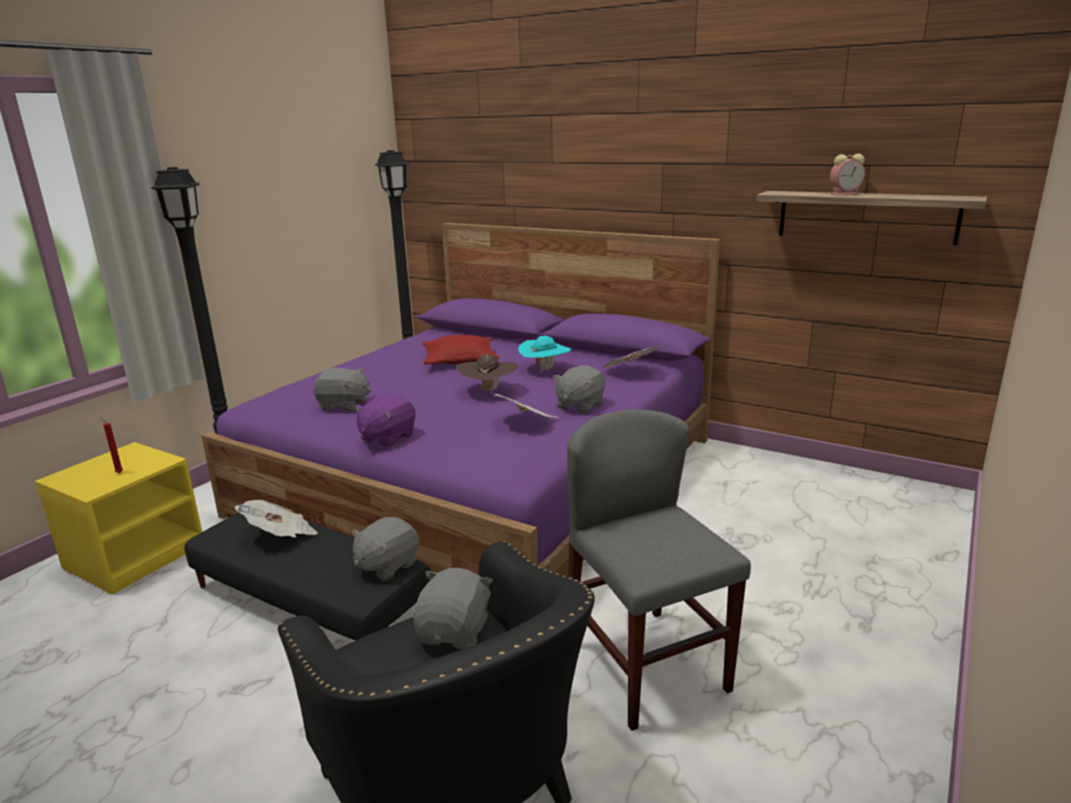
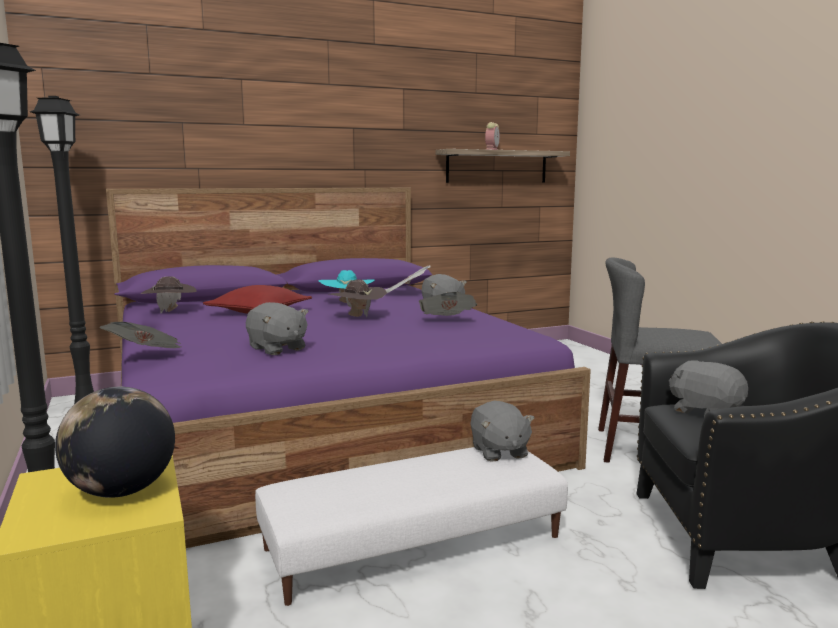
camera: 55 degrees left, 10 degrees down
(118, 473) = (121, 491): red candle -> globe
(281, 536) = (368, 482): newspaper -> newspaper (147, 356)
(311, 599) = (413, 542): black ottoman -> white ottoman
(344, 405) = (277, 349): grey plush toy -> grey plush toy turned 90 degrees clockwise
(387, 438) = (392, 350): purple plush toy -> none
(422, 342) = (170, 312): none -> brown hat

